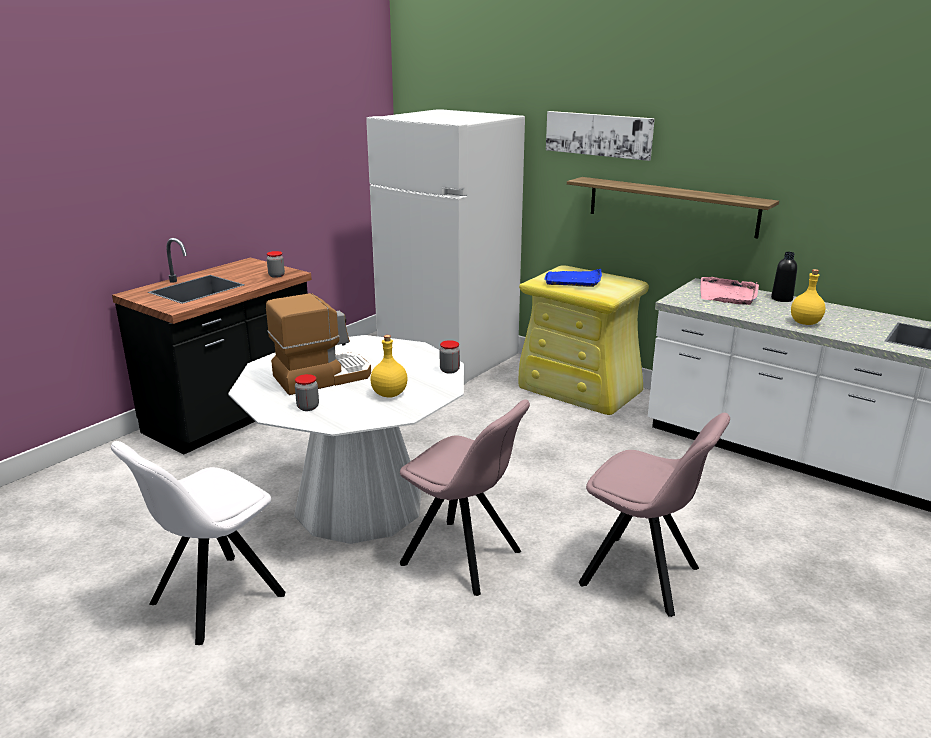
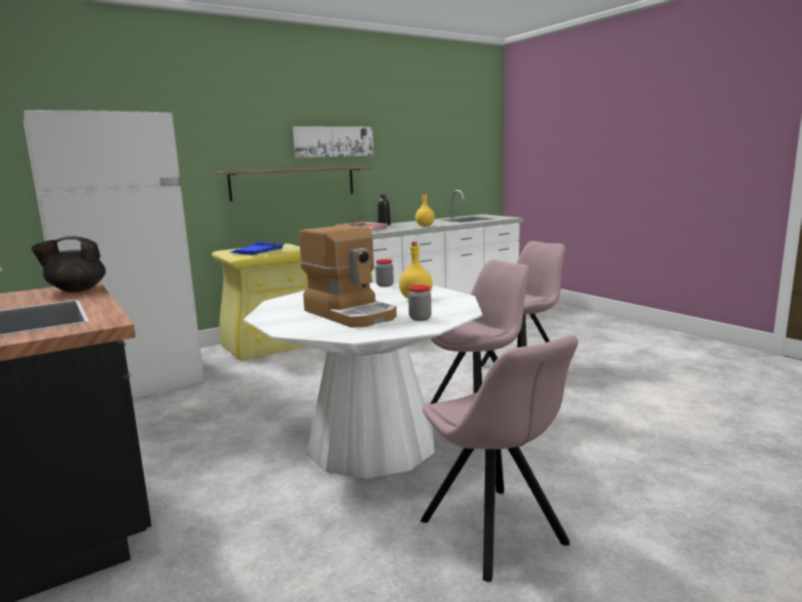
camera: 70 degrees left, 10 degrees down
(216, 599) = (494, 532): white chair -> pink chair
(276, 275) = (76, 290): jar -> black teapot
(321, 376) = (351, 313): coffee machine -> coffee machine turned 150 degrees clockwise
(598, 134) = (225, 134): picture -> picture (334, 141)

